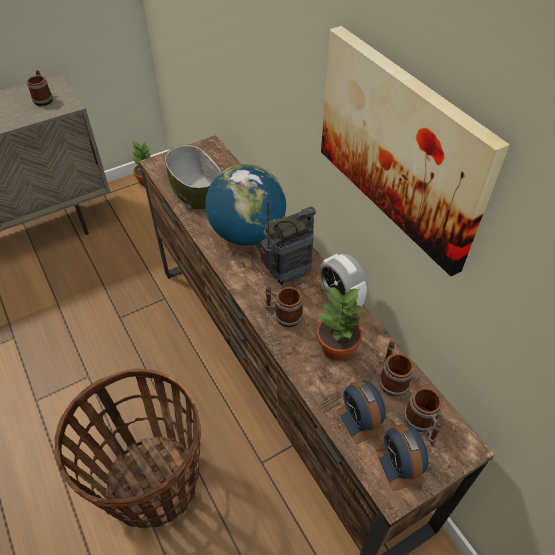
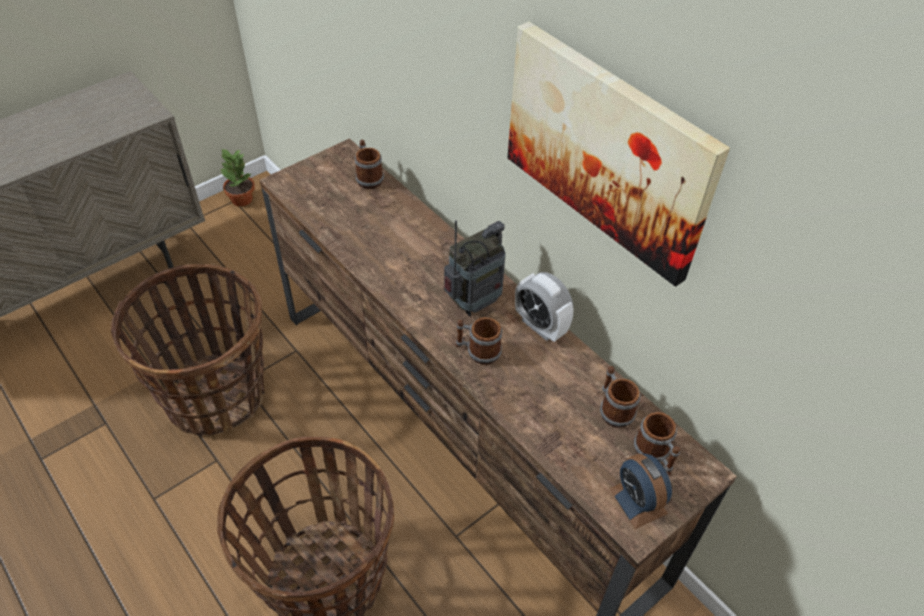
camera: 10 degrees left, 0 degrees up
(43, 99) = (114, 107): mug -> mug (368, 177)
(98, 326) = (216, 395): none -> basket
(196, 192) = (341, 213): bowl -> none
(247, 233) = (415, 259): globe -> none
(336, 347) = (545, 381): potted plant -> none
(360, 420) = (587, 458): alarm clock -> none

